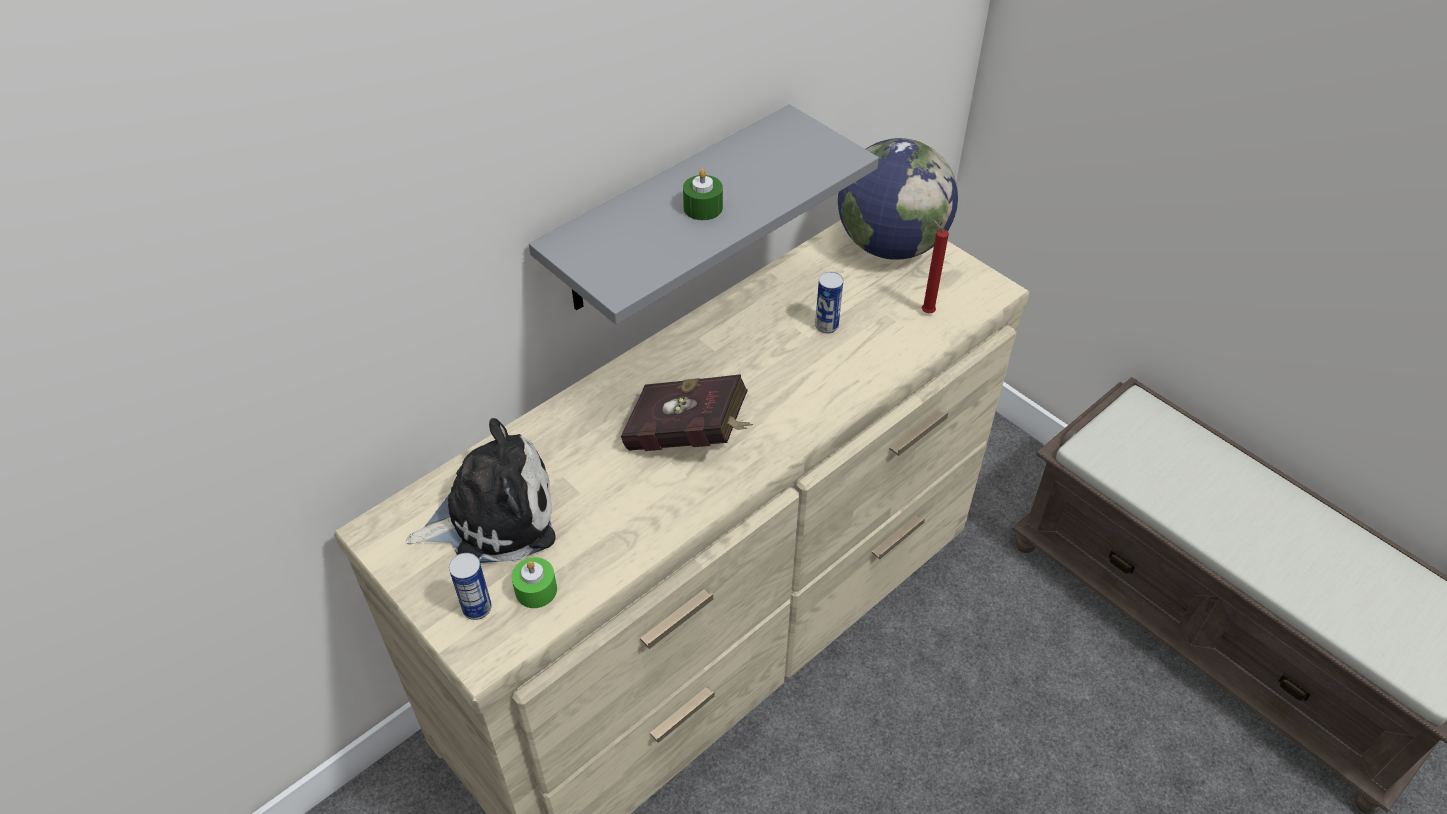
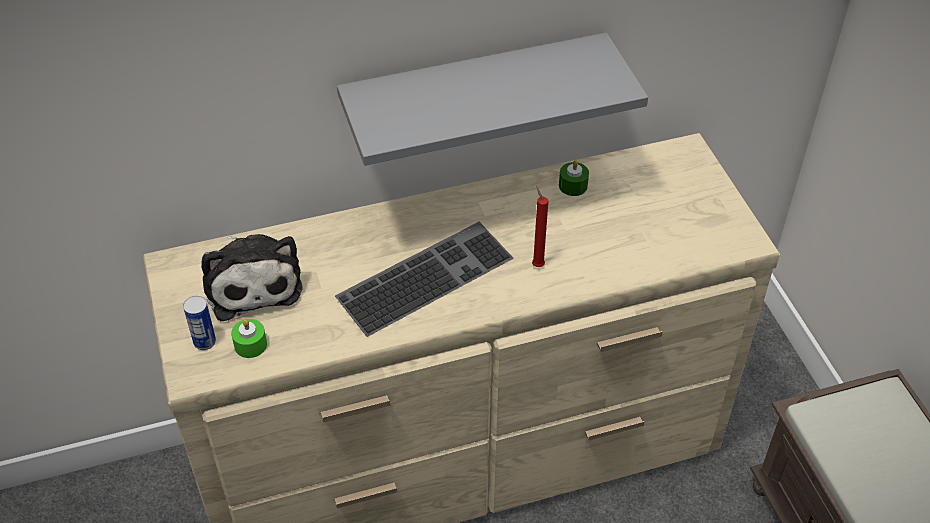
camera: 25 degrees right, 0 degrees up
(493, 516) = (252, 282): plush toy -> plush toy turned 60 degrees clockwise
(690, 437) = (425, 275): red book -> keyboard
(703, 208) = (480, 96): green candle -> green candle (573, 185)
(826, 326) = (586, 225): can -> none
(890, 245) = (683, 177): globe -> none
(925, 312) = (676, 241): red candle -> red candle (537, 264)

